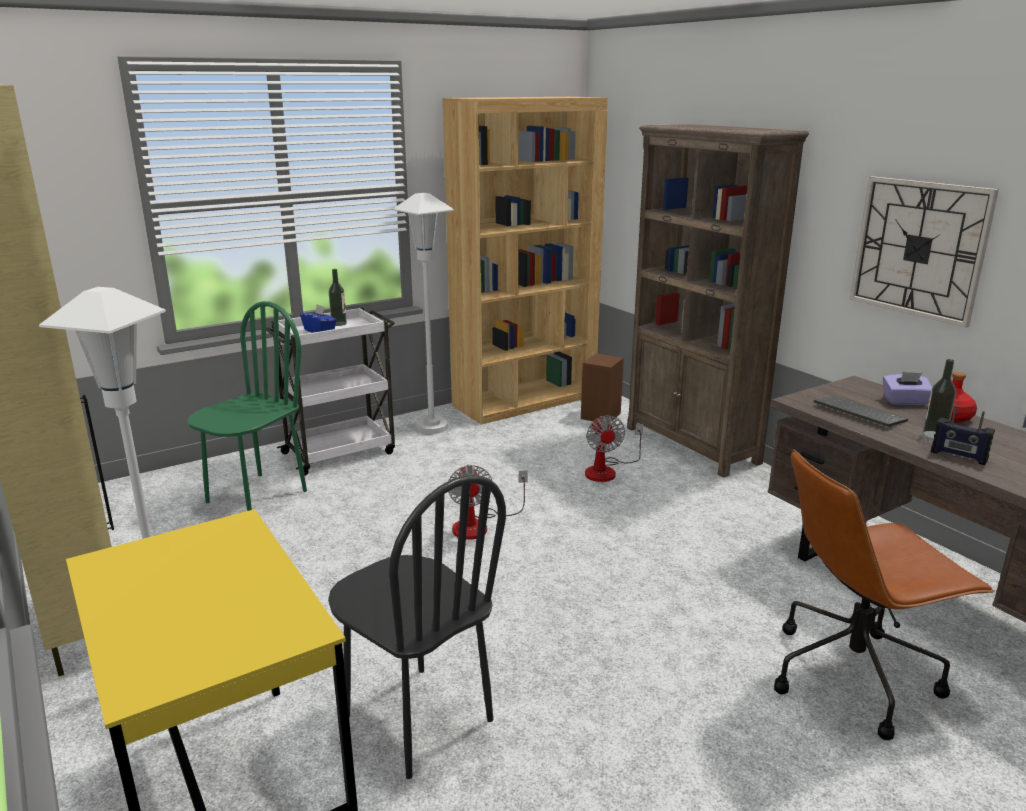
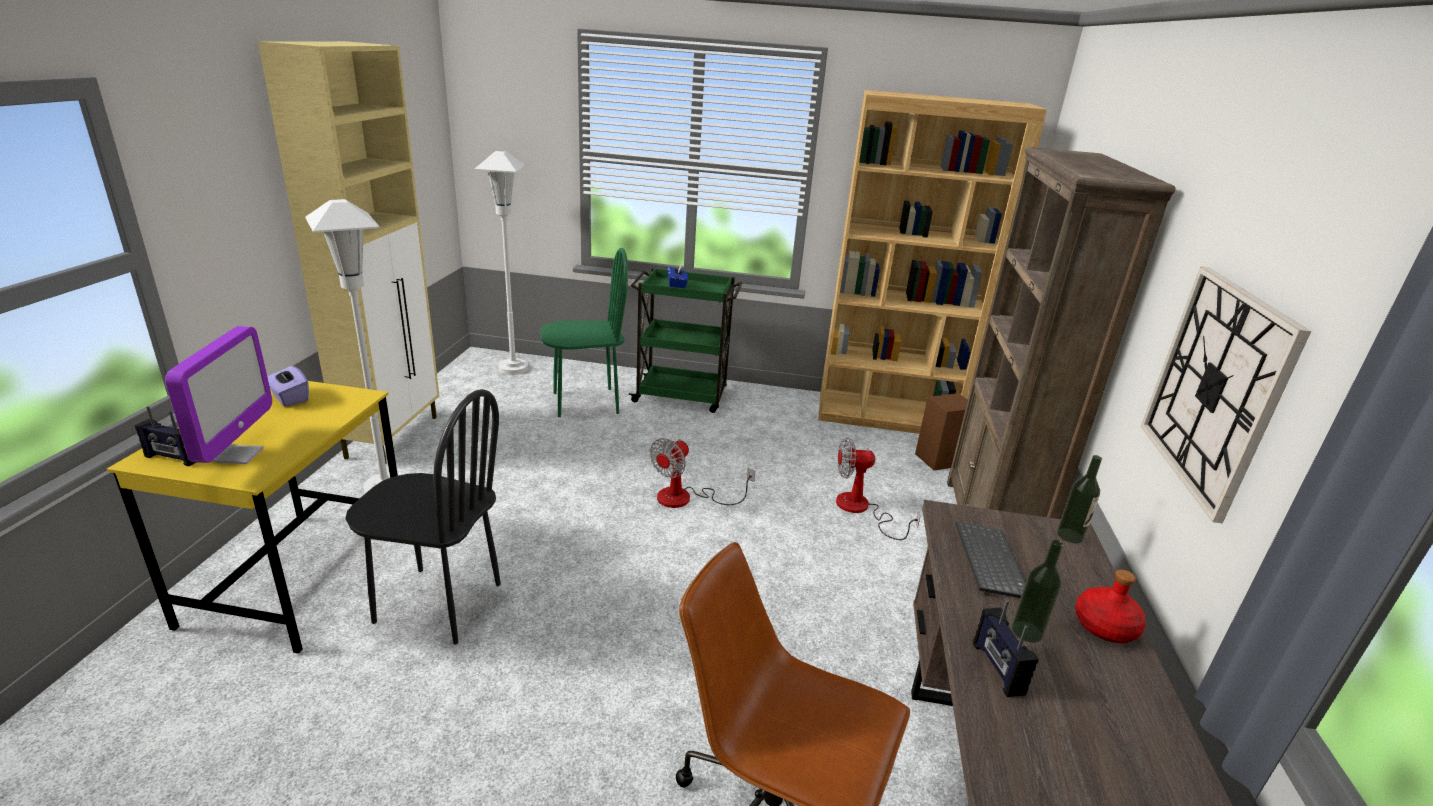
camera: 40 degrees right, 5 degrees up
(168, 670) = (173, 458): none -> radio
(239, 627) = (237, 455): none -> monitor
(339, 324) = (702, 285): bottle -> bottle (1069, 535)
(341, 452) = (682, 396): white cart -> green cart
(417, 719) = (438, 603): black chair -> black chair turned 75 degrees counterclockwise
(432, 427) = (775, 405): white floor lamp -> white floor lamp (513, 368)
(607, 470) = (861, 510): fan -> fan turned 60 degrees clockwise
(905, 401) = (1085, 580): purple tissue box -> purple tissue box (289, 398)

